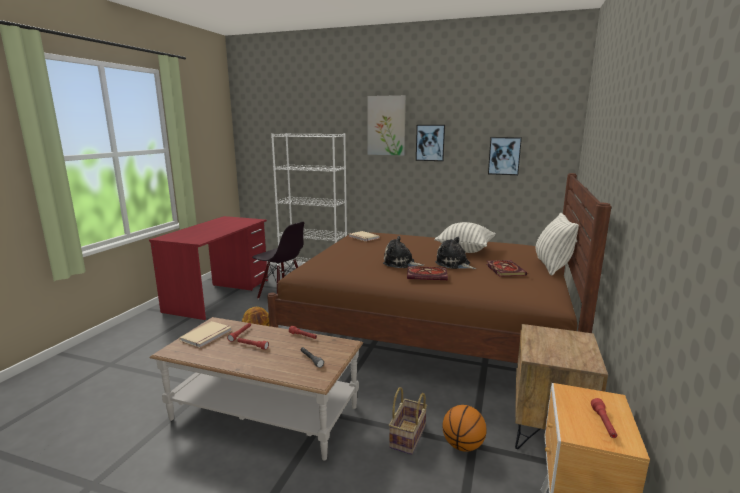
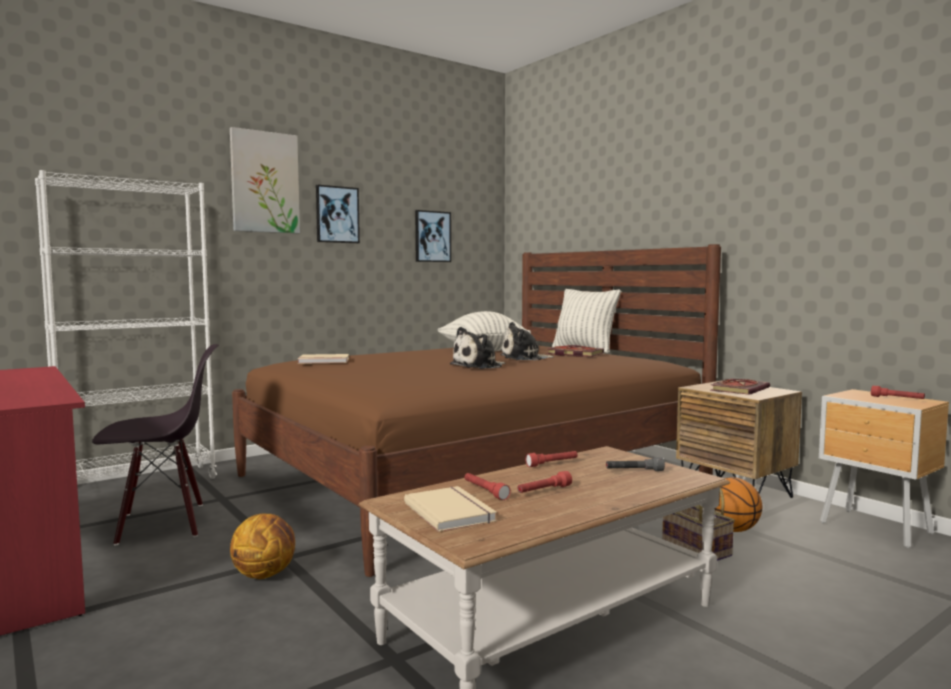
camera: 55 degrees left, 10 degrees down
(428, 275) = (542, 367): book -> book (739, 389)

